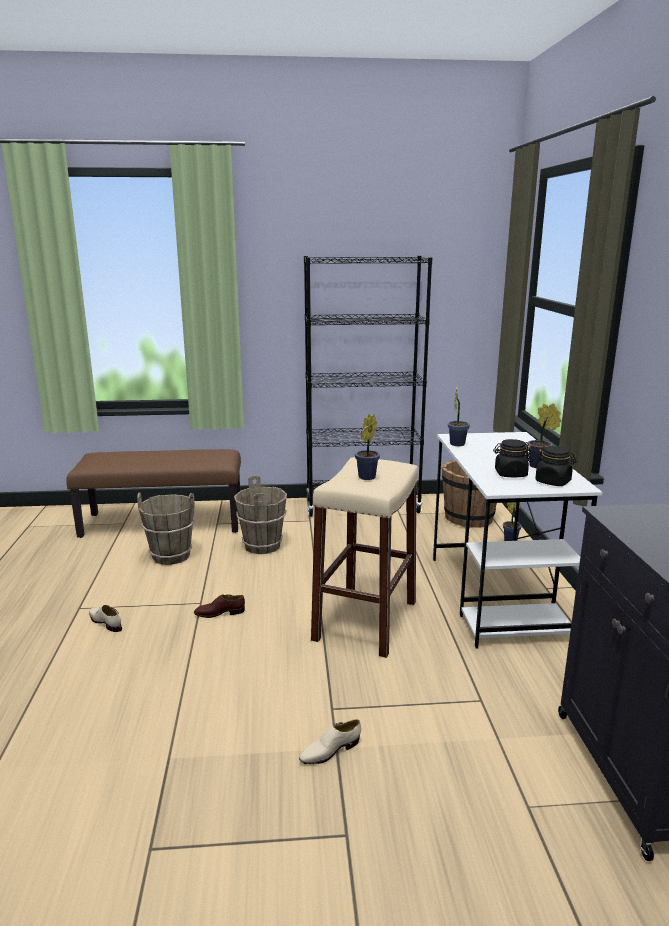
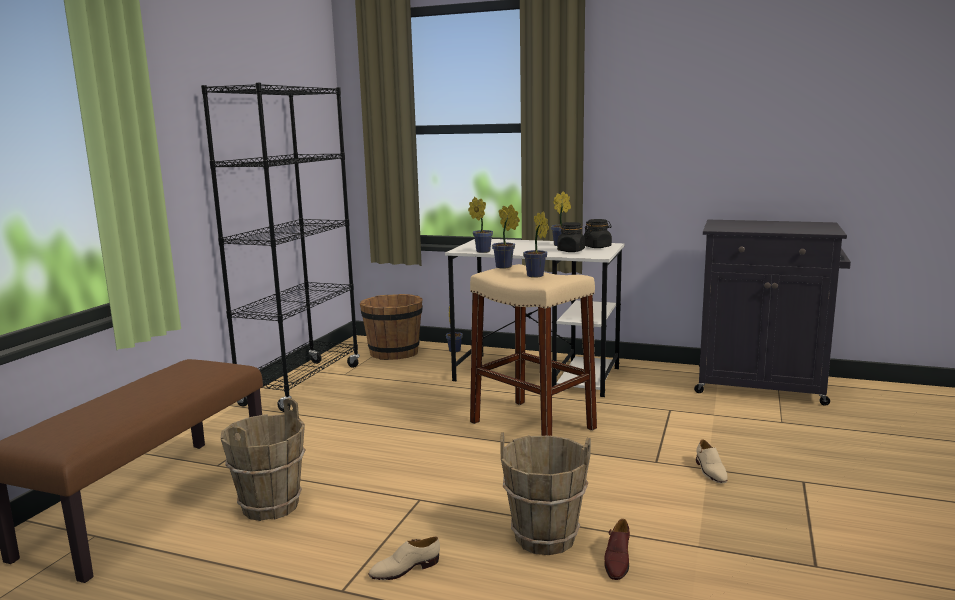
camera: 65 degrees left, 5 degrees down
(219, 613) = (454, 491): brown shoe -> brown shoe (617, 561)
(263, 546) = (323, 447): brown bucket -> brown bucket (545, 537)
(383, 461) = (505, 267): none -> potted plant

